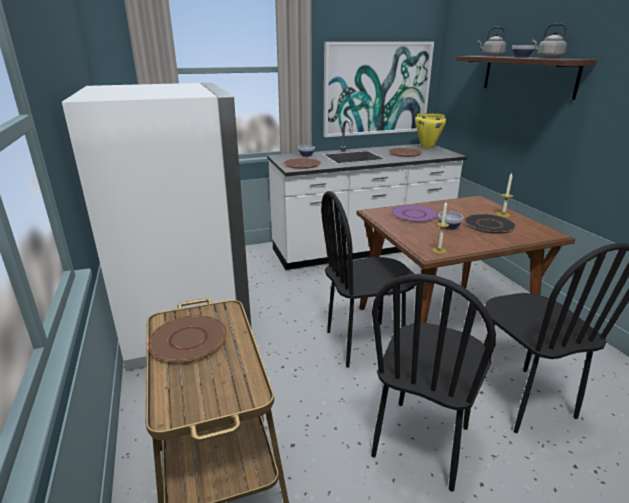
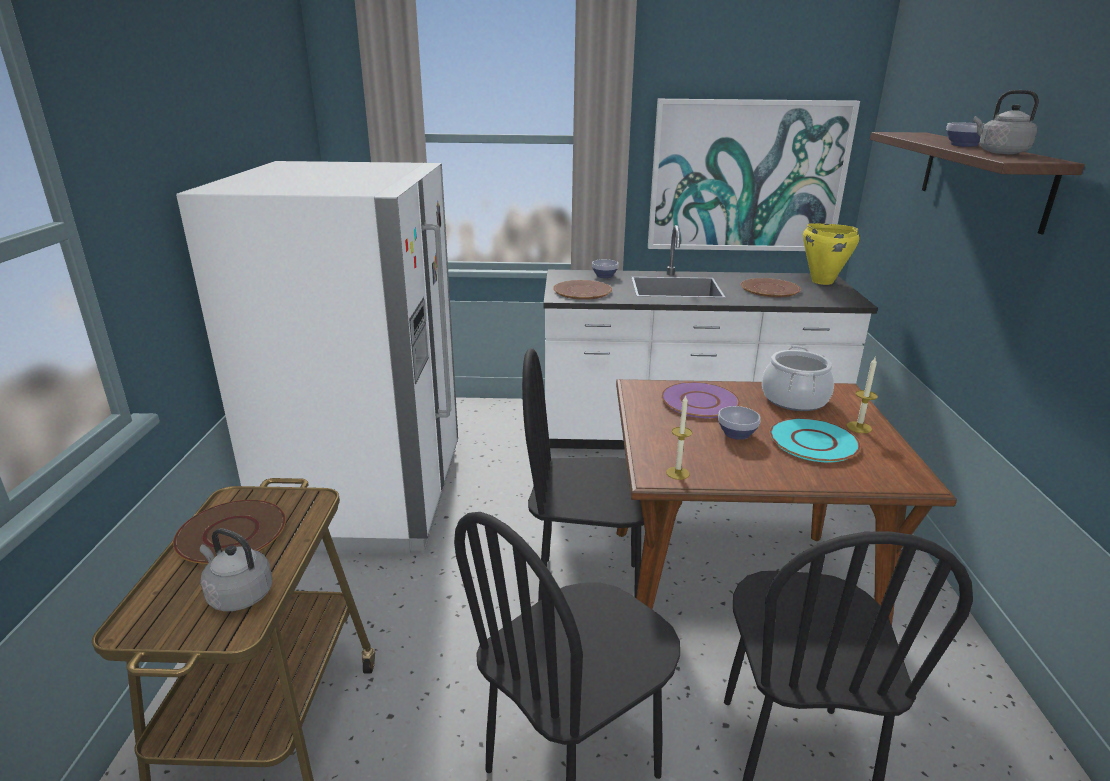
camera: 20 degrees right, 0 degrees up
(460, 206) = (794, 399): none -> cooking pot
(489, 224) = (813, 442): black plate -> turquoise plate
(491, 56) = (927, 137): grey kettle -> grey kettle (238, 594)

